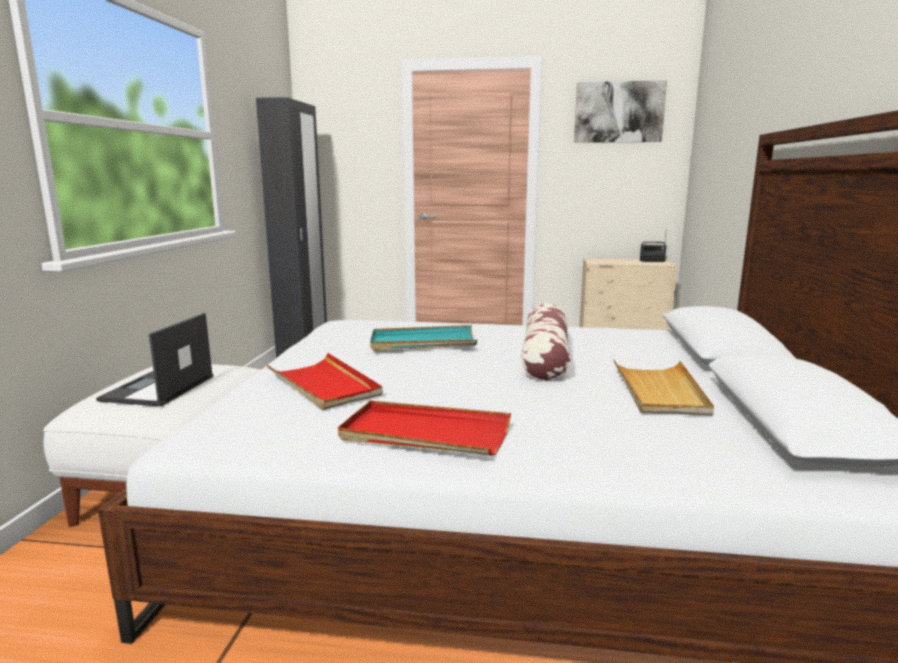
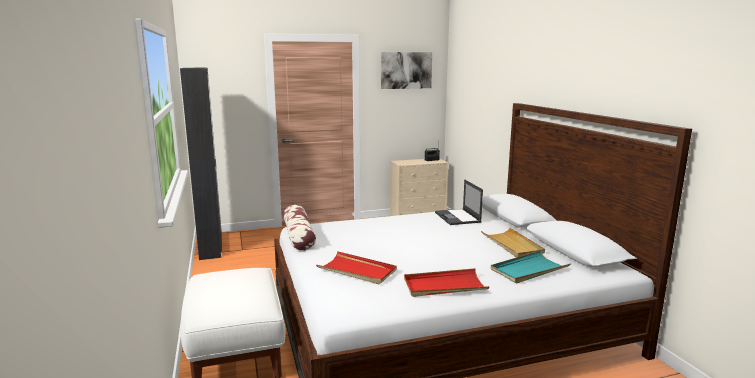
camera: 25 degrees left, 0 degrees up
(158, 389) = (232, 292): laptop -> laptop (458, 217)
(423, 342) = (372, 235): turquoise tray -> turquoise tray (529, 269)
(545, 357) = (442, 234): pillow -> pillow (299, 236)

